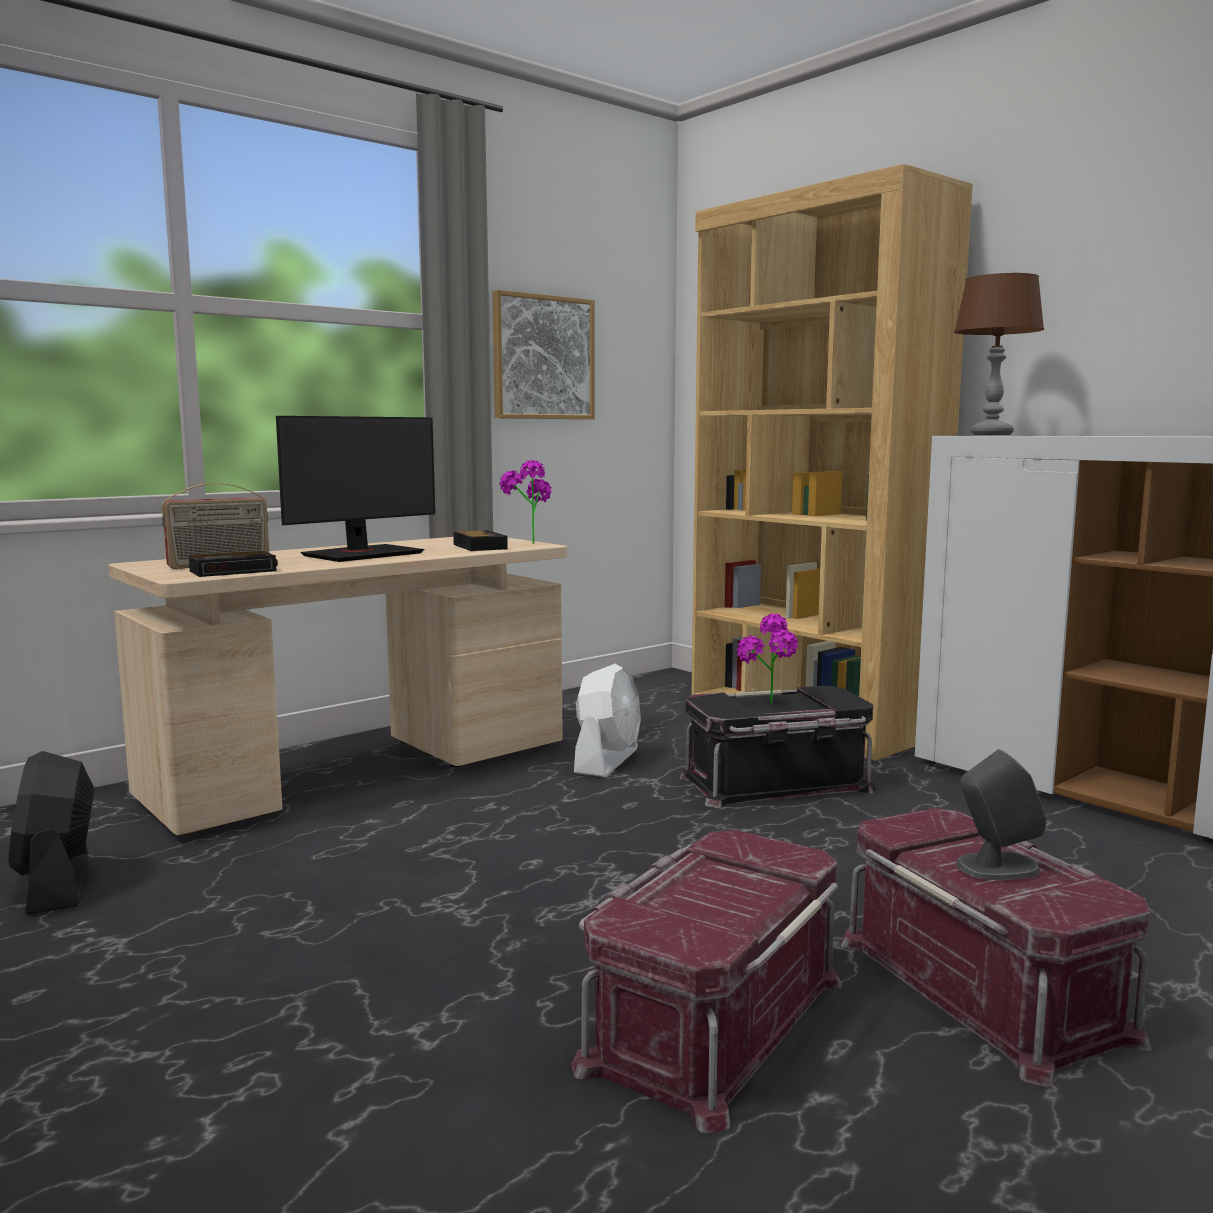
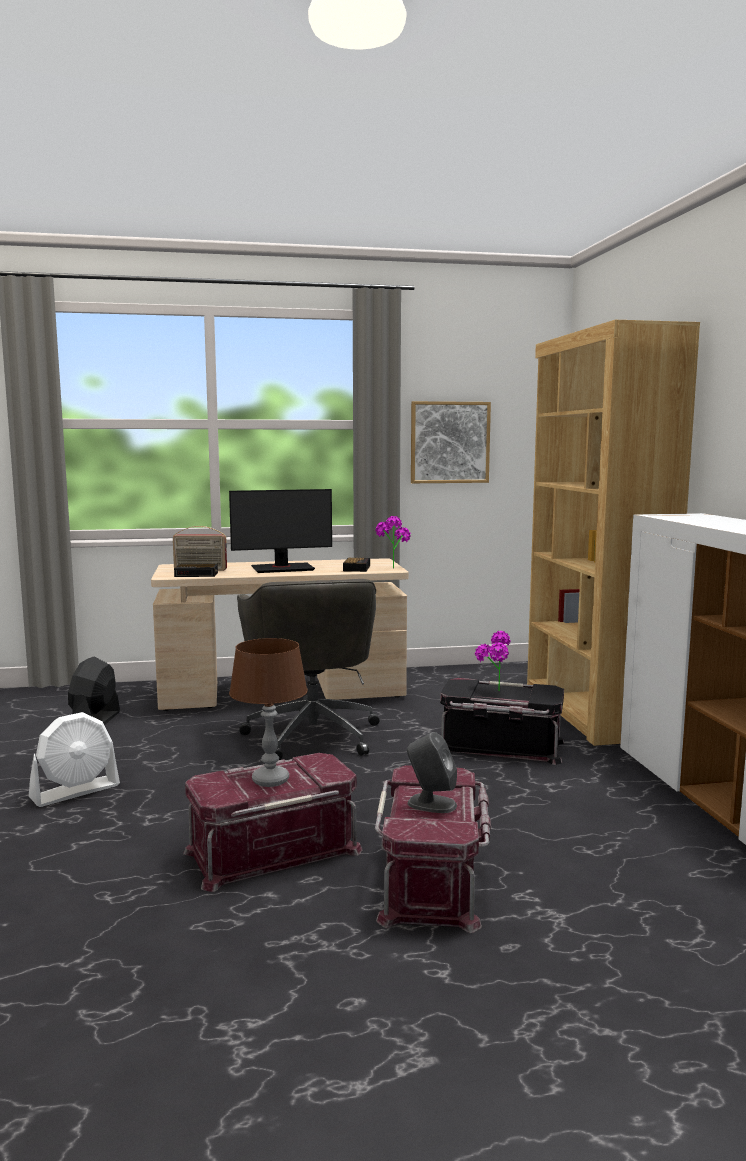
camera: 30 degrees right, 0 degrees up
(499, 821) = (312, 734): none -> grey office chair
(607, 761) = (419, 713): white fan -> white fan (75, 791)
(991, 435) = (672, 516): brown table lamp -> brown table lamp (270, 780)

